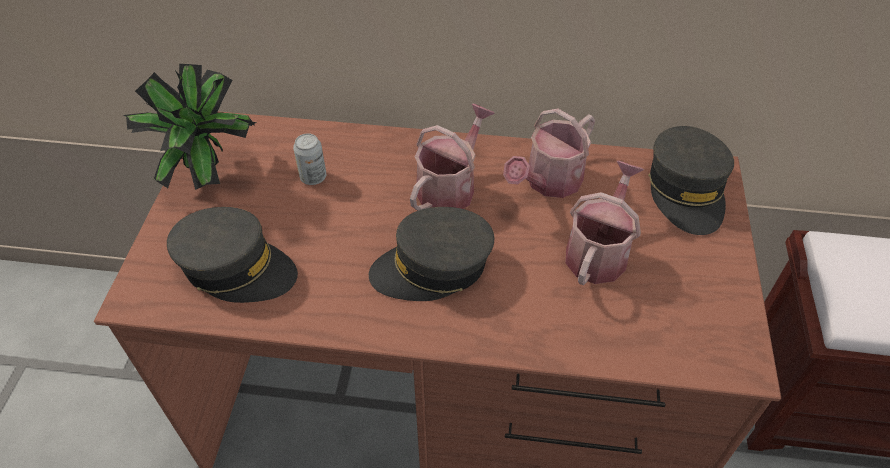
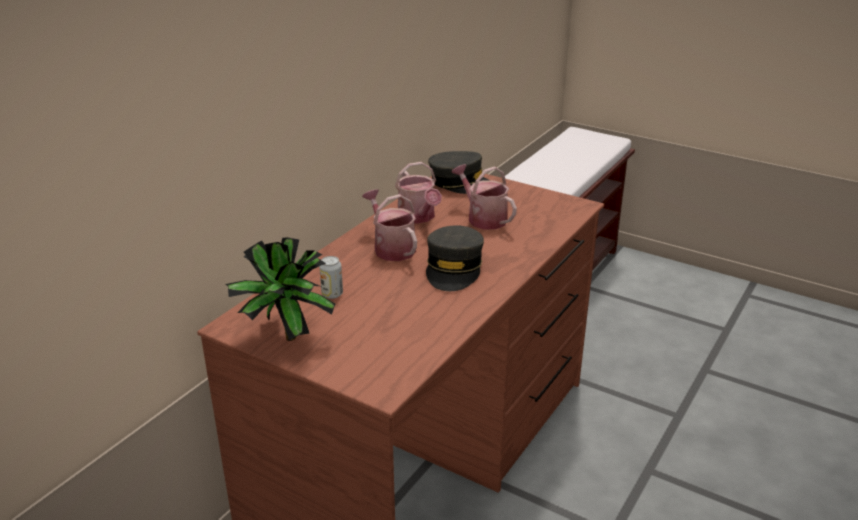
camera: 65 degrees left, 20 degrees down
(236, 268) = (392, 341): grey cap -> none

